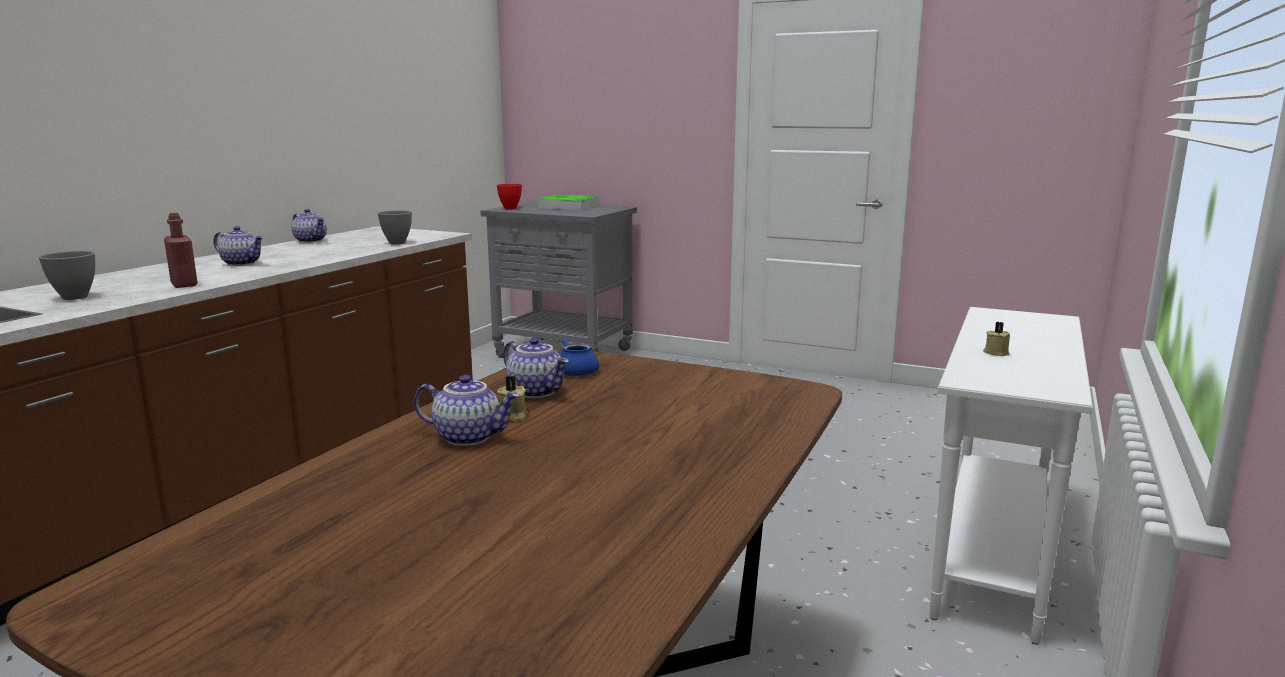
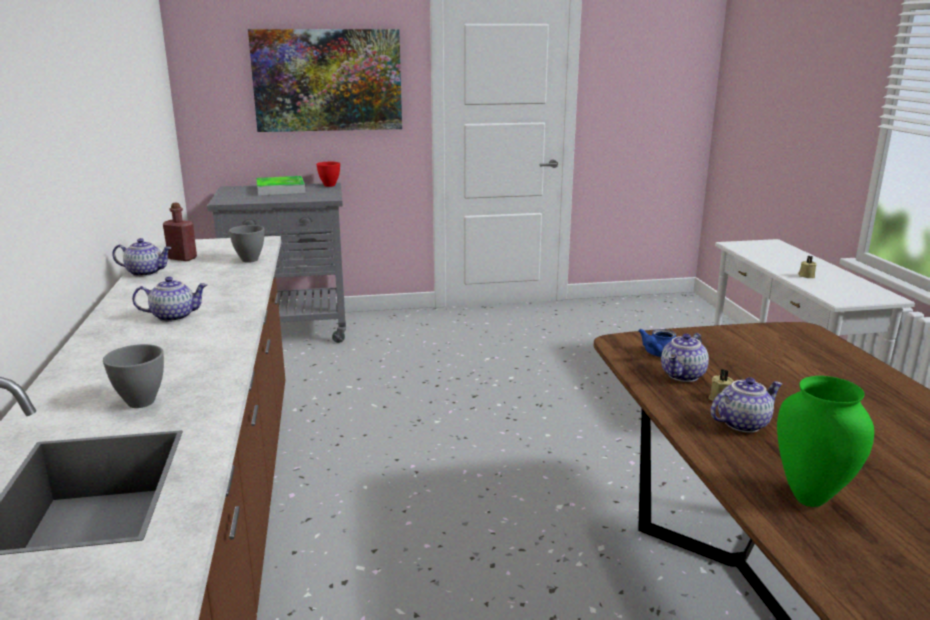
camera: 35 degrees left, 5 degrees up
(184, 284) = (207, 356): red bottle -> red bottle (182, 258)
(335, 503) = (809, 498): none -> green vase
(509, 208) = (231, 199): red bowl -> red bowl (329, 185)
(537, 392) = (683, 376): teapot -> teapot turned 120 degrees clockwise
(632, 98) = (327, 80): none -> picture

